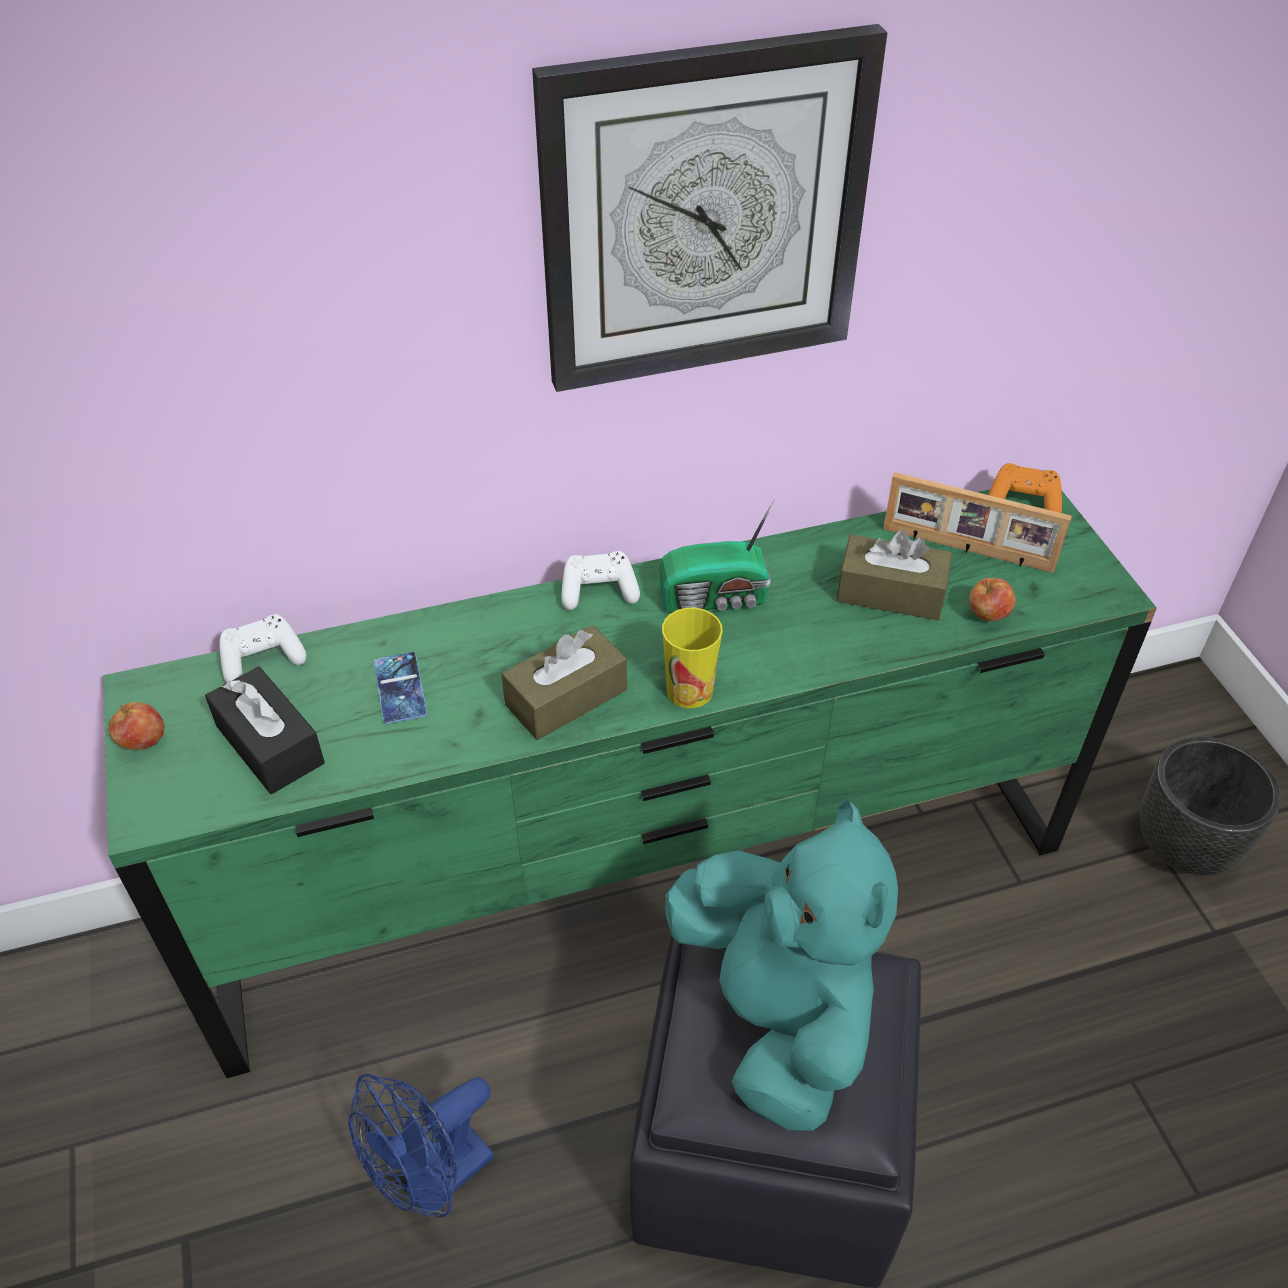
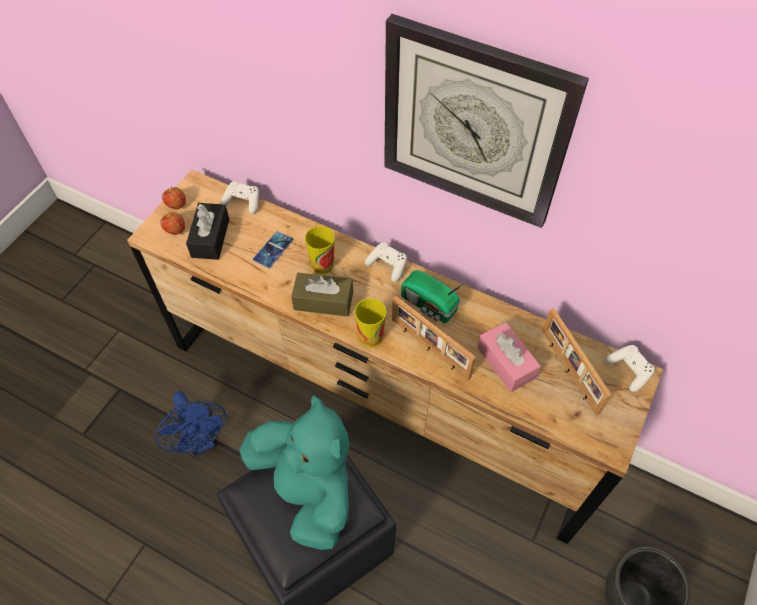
camera: 45 degrees right, 10 degrees up
(434, 1181) = (200, 441): blue fan -> blue fan turned 120 degrees counterclockwise
(503, 654) = (322, 264): none -> cup
(643, 883) = (378, 401): green dresser -> brown dresser
(775, 1013) = (307, 490): turquoise plush toy -> turquoise plush toy turned 60 degrees counterclockwise
(783, 647) = (429, 348): none -> picture frame
(890, 593) = (506, 362): brown tissue box -> pink tissue box
(987, 616) = (536, 408): apple -> apple (175, 230)
(1023, 502) = (629, 370): orange game controller -> white game controller

